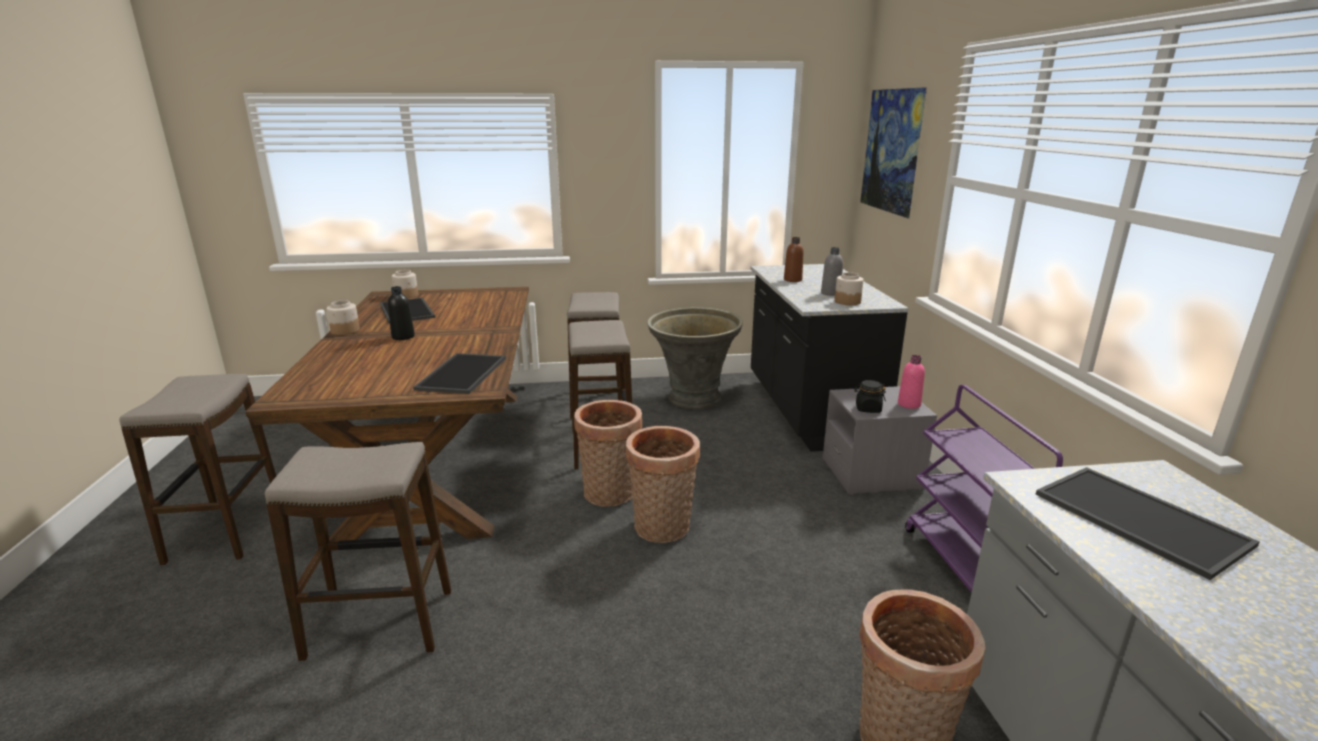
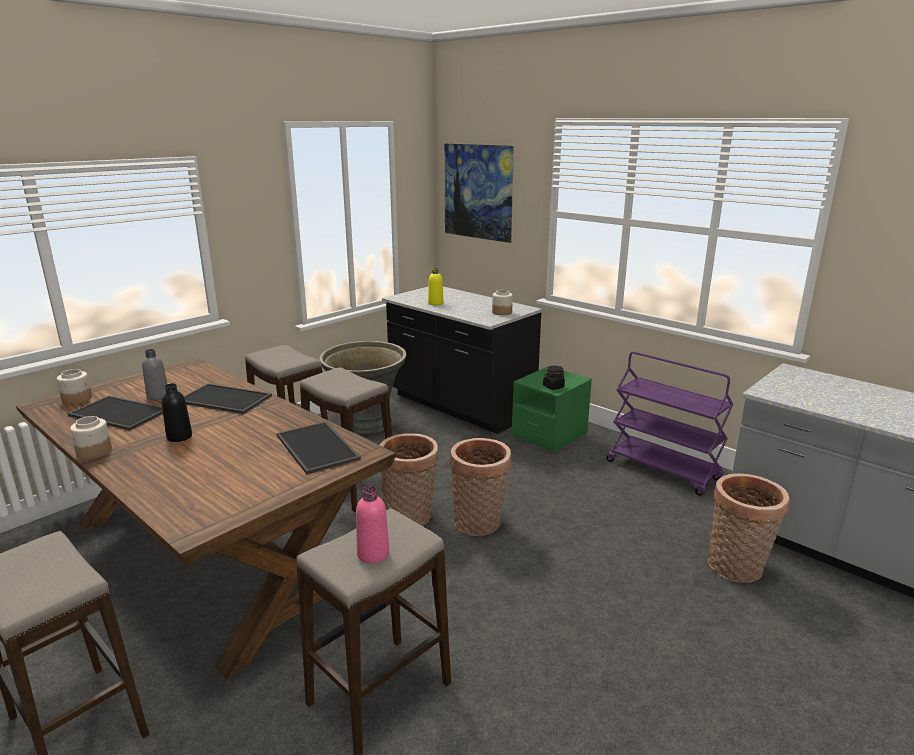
camera: 40 degrees left, 0 degrees up
(792, 280) = (435, 303): brown bottle -> yellow bottle
(830, 293) = (480, 308): grey bottle -> grey bottle (158, 396)
(871, 474) = (549, 435): grey nightstand -> green nightstand
(909, 404) = (569, 376): pink bottle -> pink bottle (373, 554)
(1136, 519) = (818, 392): tray -> tray (223, 399)

